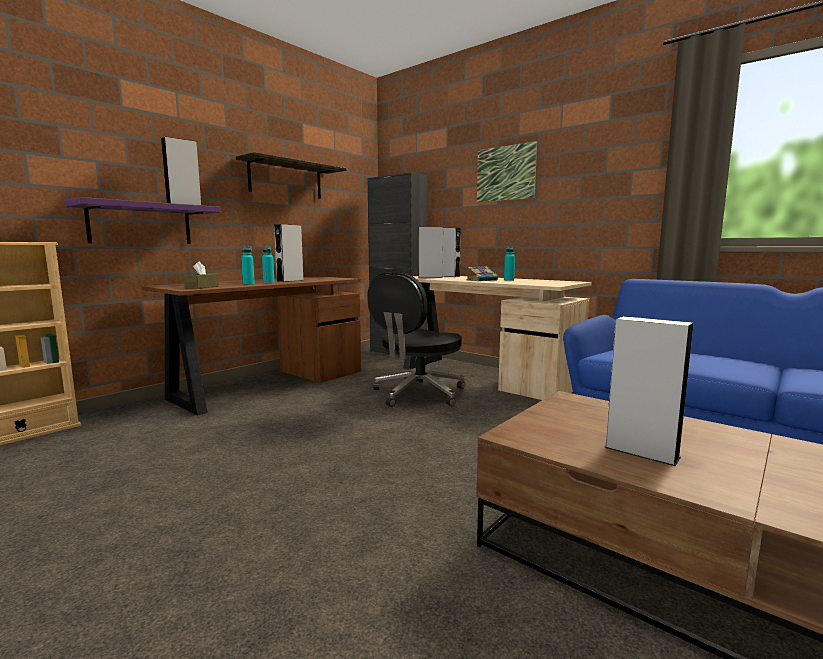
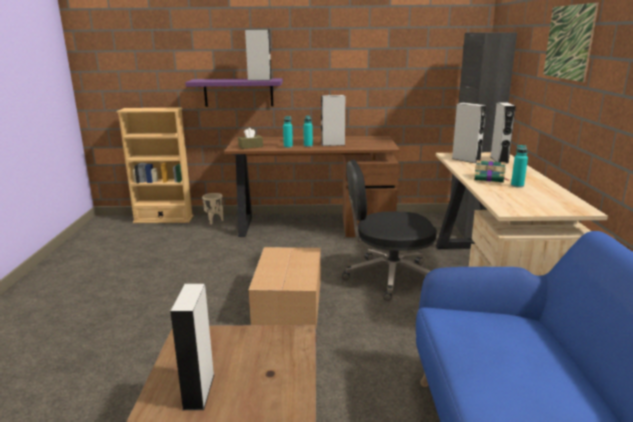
camera: 50 degrees right, 10 degrees up
(123, 413) = (214, 221): none -> beige planter
(286, 179) = (365, 44): shelf -> none
(383, 436) = (289, 301): none -> cardboard box

